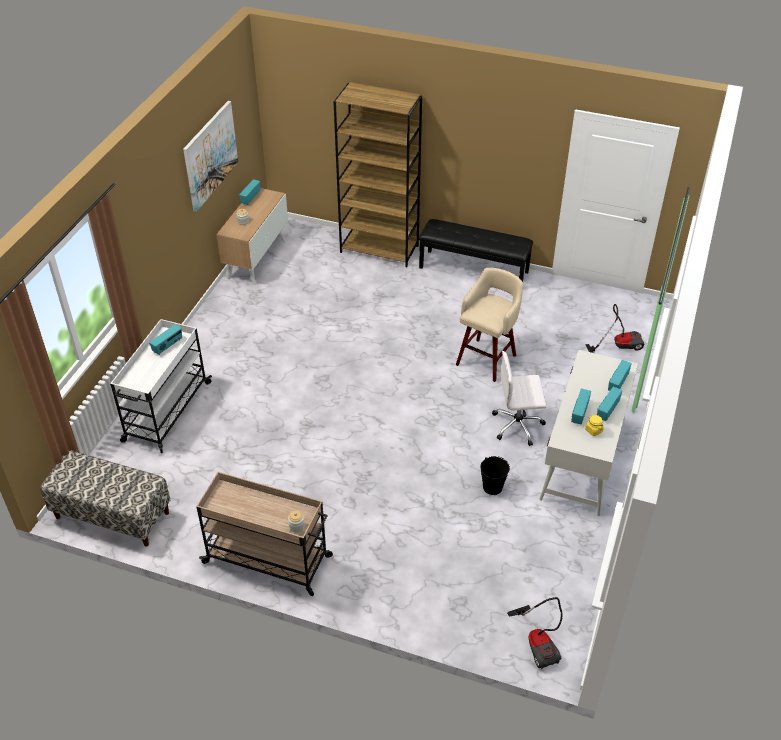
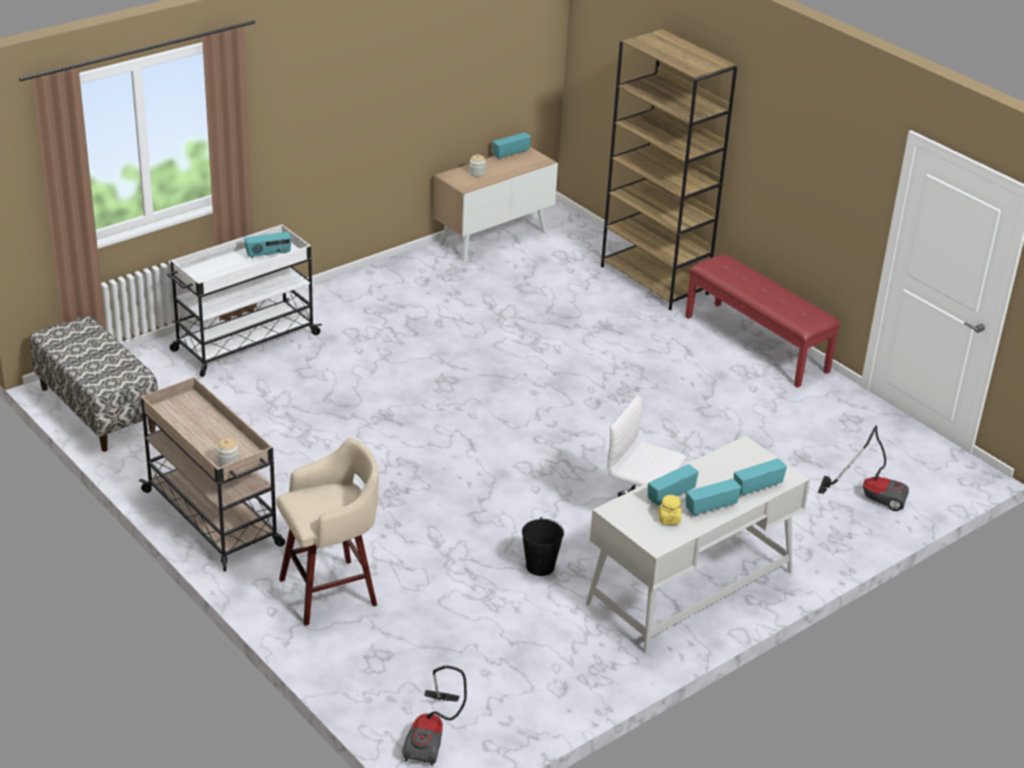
camera: 30 degrees right, 10 degrees down
(210, 155) = (451, 66): picture -> none
(474, 269) = (757, 343): black bench -> red bench
(487, 359) = (673, 439): beige stool -> beige stool (331, 591)

